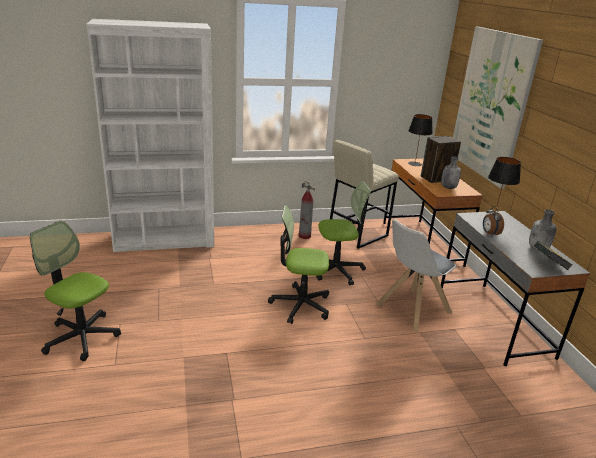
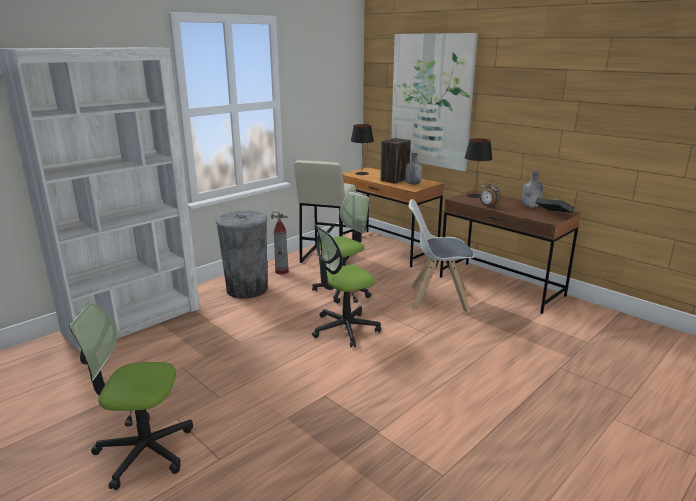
camera: 30 degrees left, 5 degrees down
(262, 242) = (247, 289): none -> grey trash can
(412, 309) = (436, 298): chair -> chair turned 75 degrees clockwise
(493, 321) = (500, 286): grey desk -> brown desk

